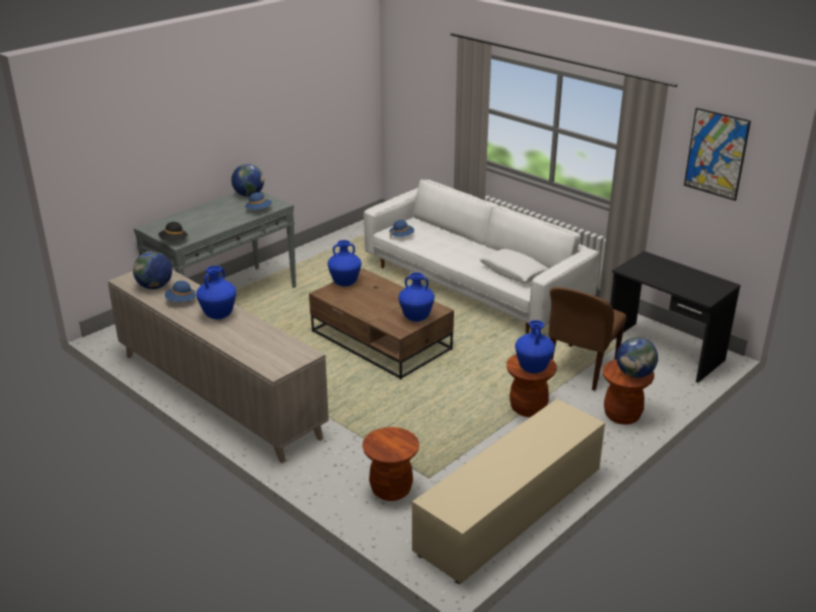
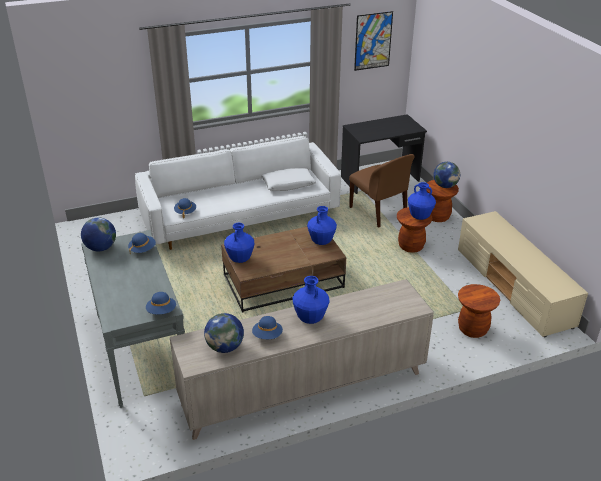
camera: 65 degrees left, 5 degrees up
(174, 241) = (161, 311): black hat -> blue hat

